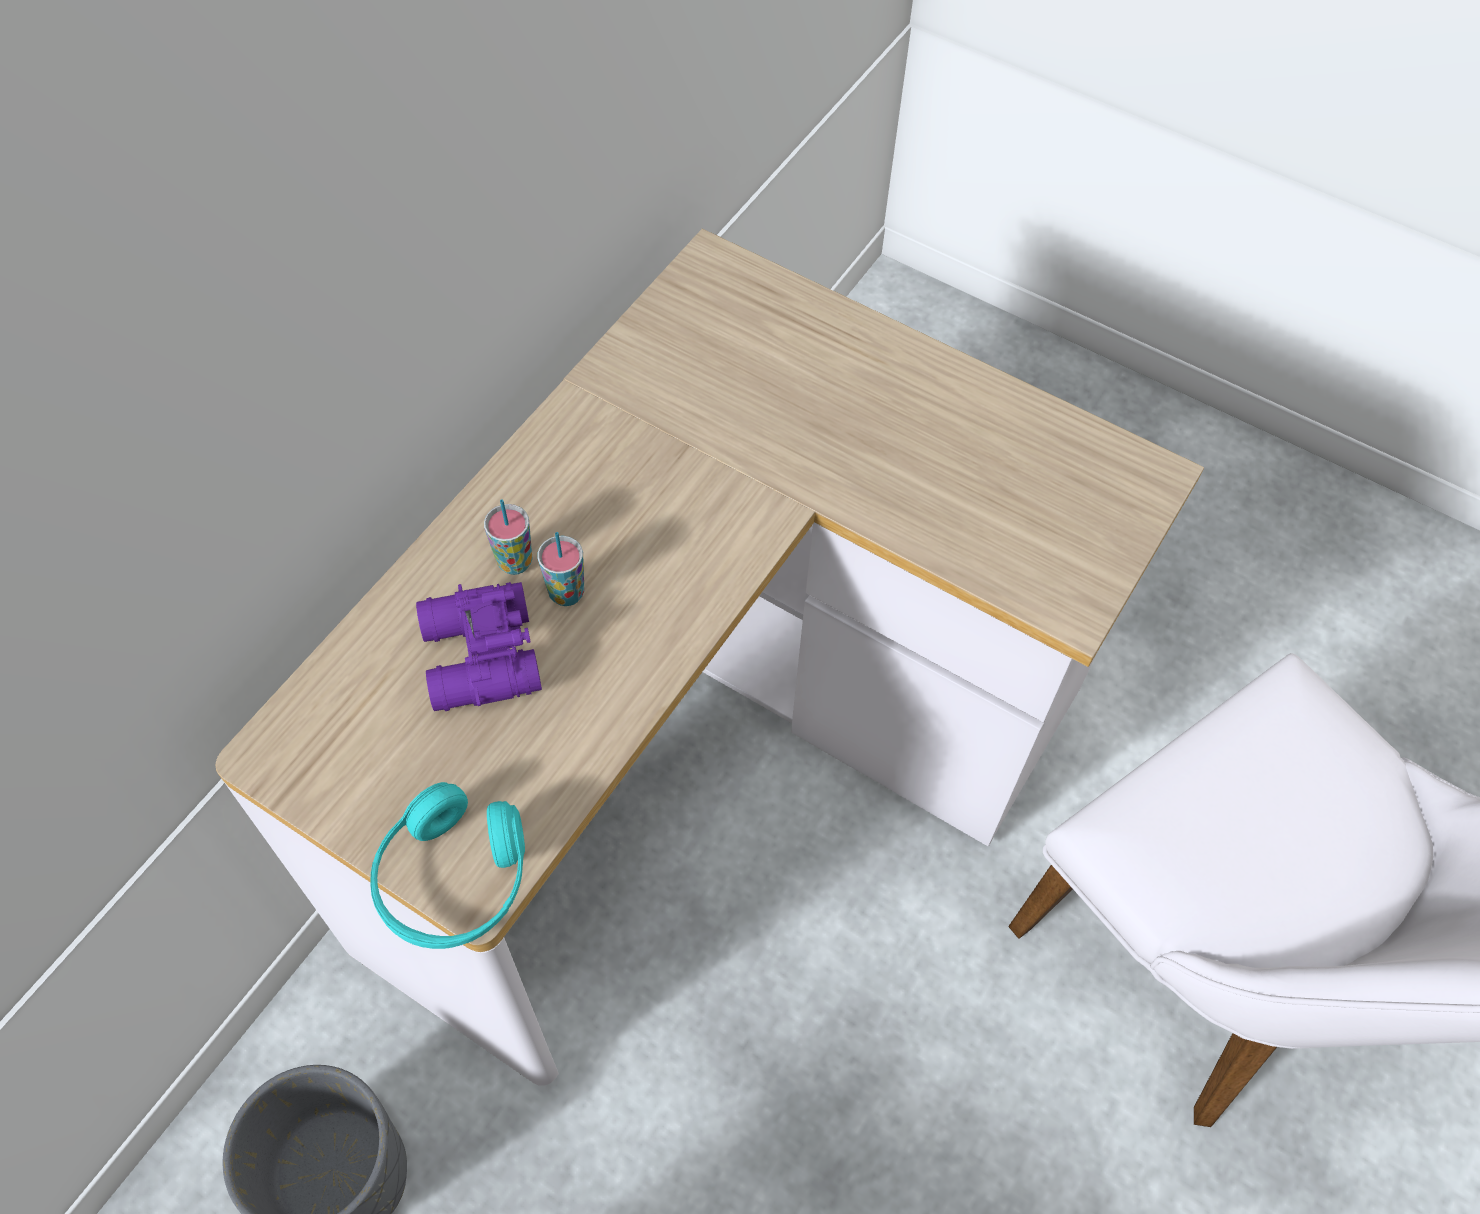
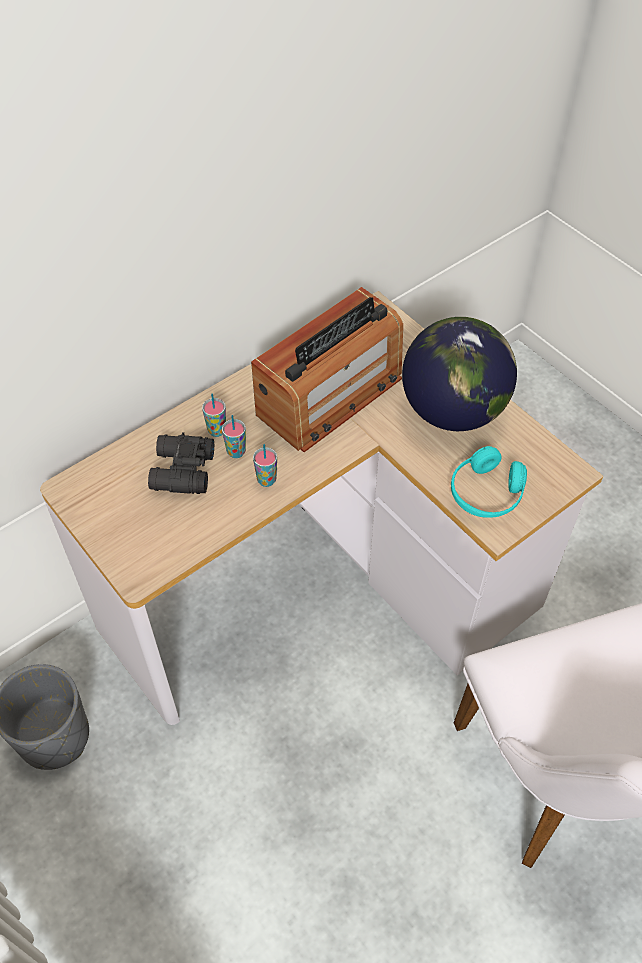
camera: 20 degrees right, 5 degrees down
(454, 879) = (129, 569): turquoise headphones -> turquoise headphones (486, 493)
(478, 660) = (181, 472): purple binoculars -> black binoculars
(643, 632) = (266, 480): none -> cup
(694, 443) = (330, 396): none -> radio
(916, 417) = (452, 411): none -> globe

